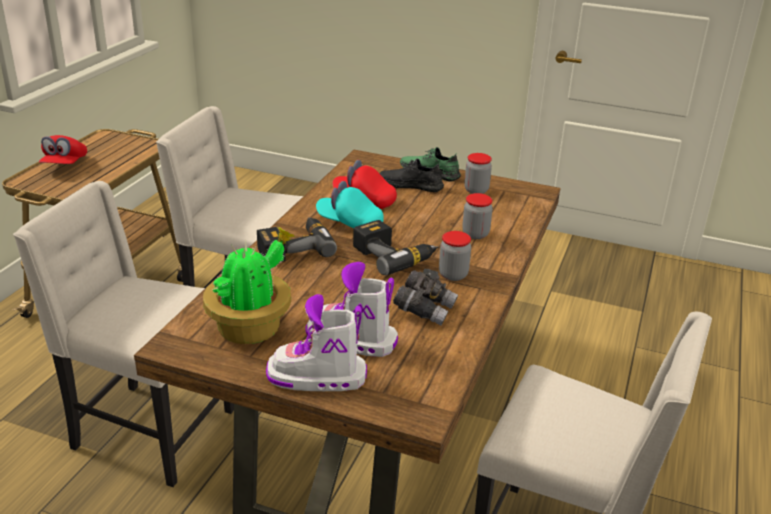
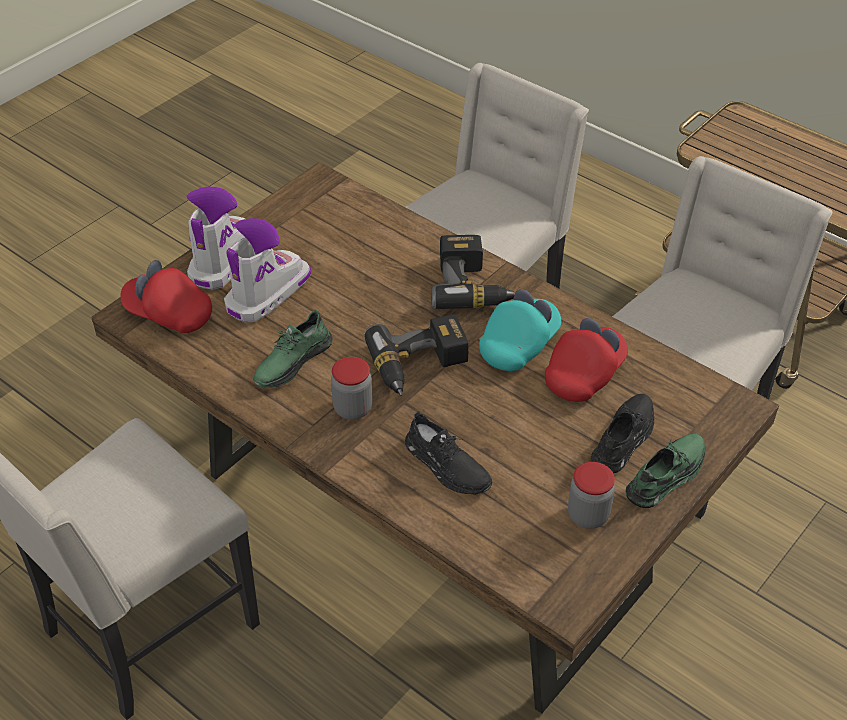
camera: 110 degrees right, 15 degrees up
(65, 164) = (784, 143): red cap -> red cap (169, 314)
(252, 327) = (324, 232): potted plant -> none
(424, 310) = (292, 362): grey binoculars -> green shoe
(475, 234) = (447, 466): jar -> black shoe

